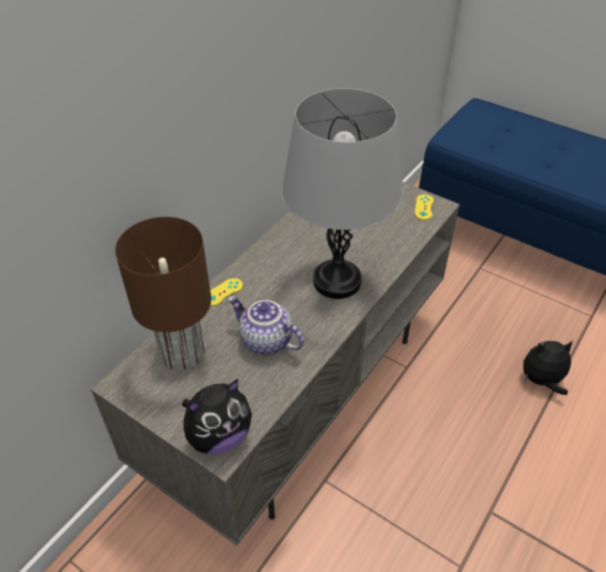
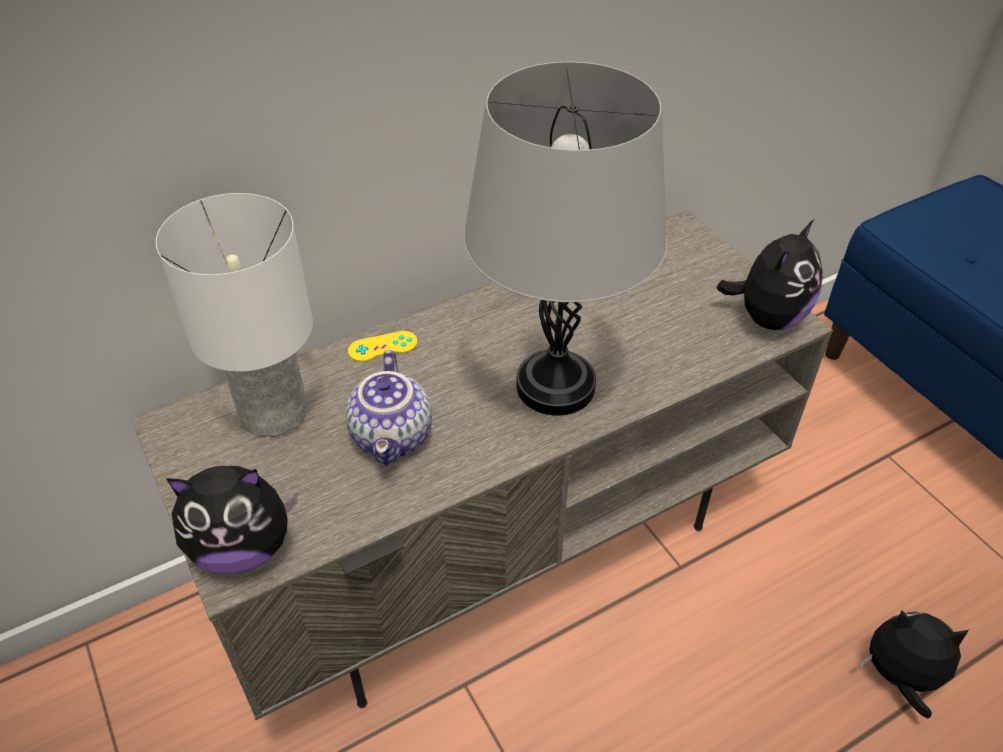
camera: 25 degrees right, 0 degrees up
(181, 353) = (271, 412): brown table lamp -> white table lamp
(265, 341) = (394, 437): teapot -> teapot turned 150 degrees counterclockwise
(424, 207) = (767, 317): yellow game controller -> plush toy

